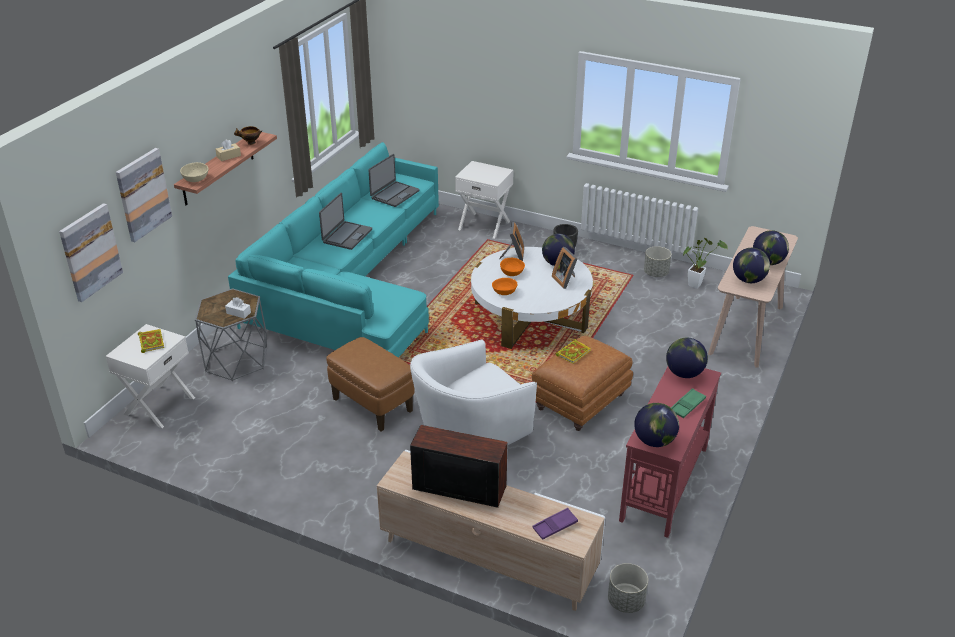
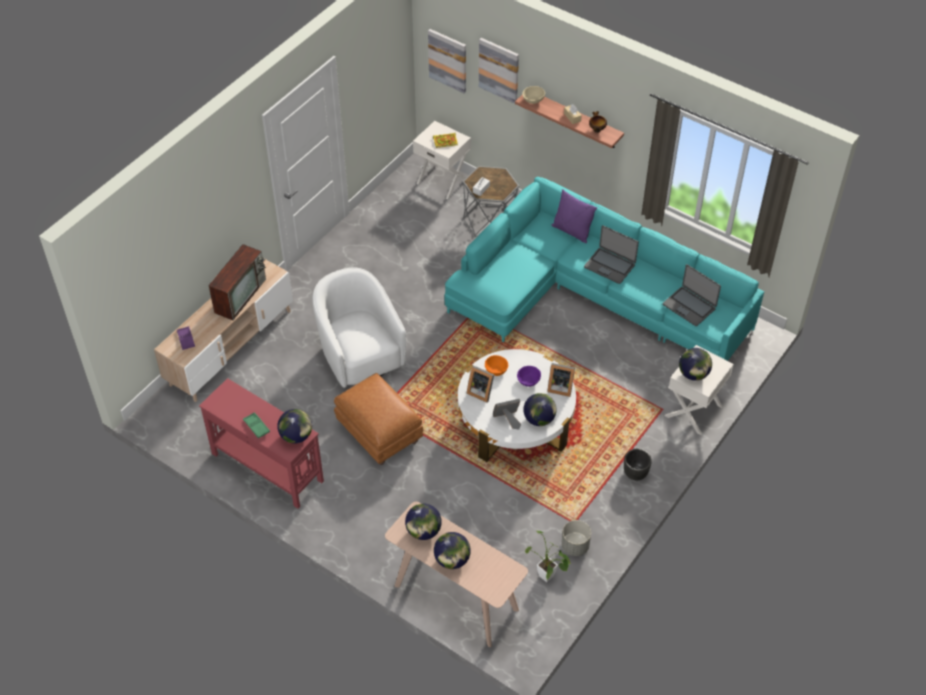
camera: 100 degrees right, 15 degrees up
(297, 260) = (571, 231): none -> purple pillow
(373, 405) = (411, 299): brown ottoman -> none
(511, 273) = (528, 380): orange bowl -> purple bowl
(536, 299) = (480, 391): none -> picture frame
(573, 352) = (384, 397): book -> none
(626, 601) = (165, 414): grey planter -> none
(654, 441) = (225, 395): globe -> globe (693, 374)

